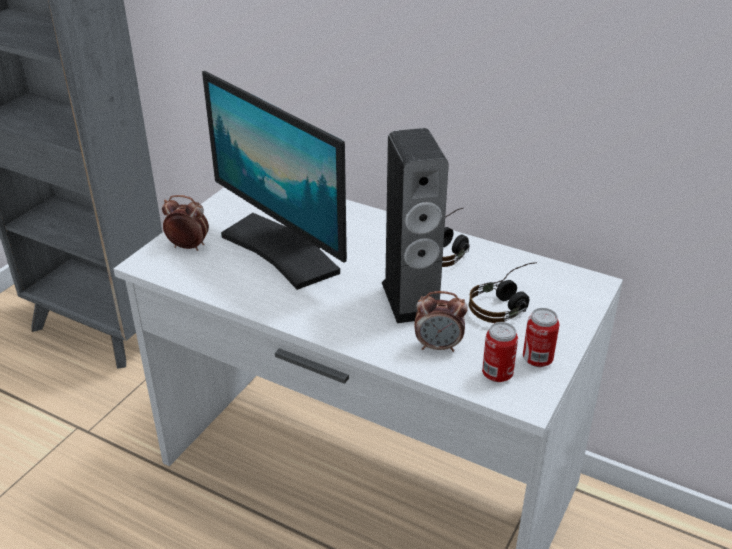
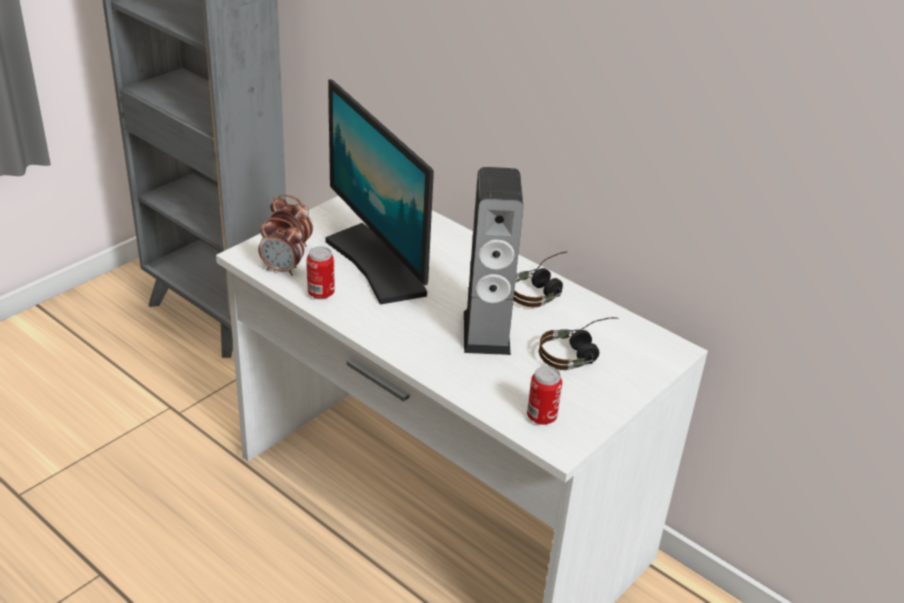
camera: 10 degrees right, 0 degrees up
(438, 346) = (495, 381): alarm clock -> alarm clock (282, 269)
(537, 359) = (586, 411): can -> can (321, 293)

